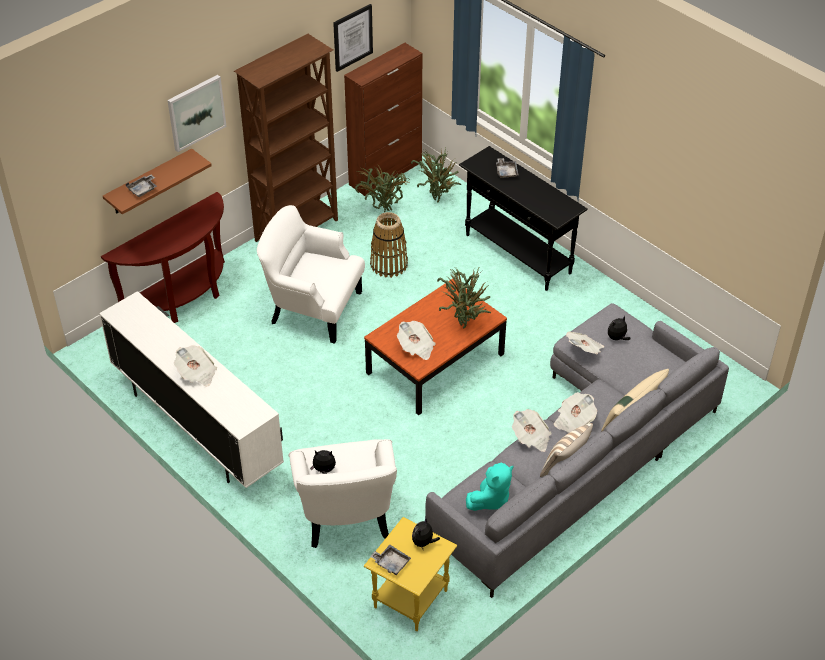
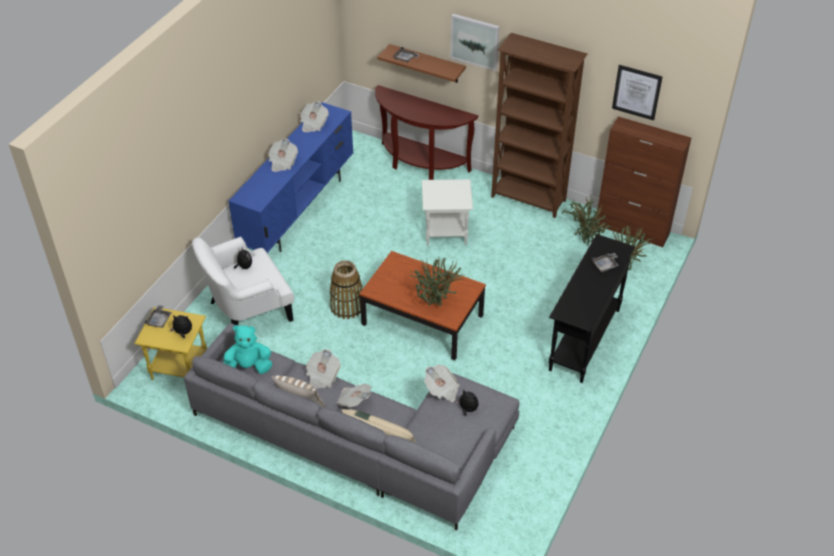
camera: 70 degrees right, 0 degrees up
(196, 427) = (298, 210): white tv stand -> blue tv stand
(313, 308) = (446, 233): white armchair -> white side table
(389, 264) = (521, 262): basket -> basket (347, 306)
(416, 347) = (393, 283): newspaper -> newspaper (313, 124)
(490, 499) = (248, 367): turquoise plush toy -> turquoise plush toy turned 150 degrees clockwise

